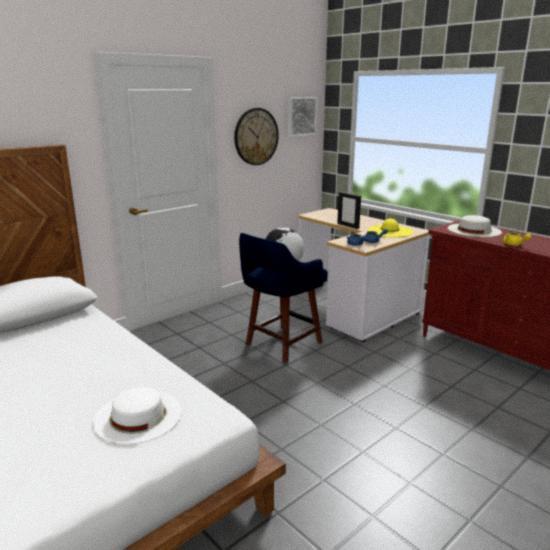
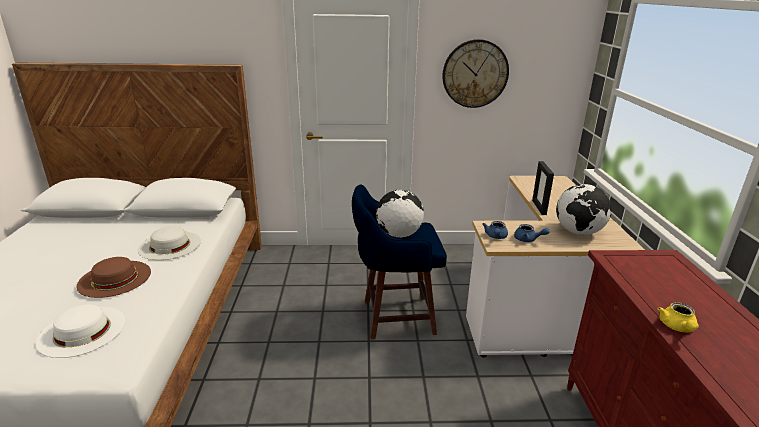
camera: 40 degrees right, 5 degrees up
(84, 378) = (114, 278): none -> brown hat
(301, 116) = (552, 53): picture -> none
(390, 231) = (578, 232): yellow hat -> globe
(474, 230) = (661, 275): white hat -> white hat (170, 245)

